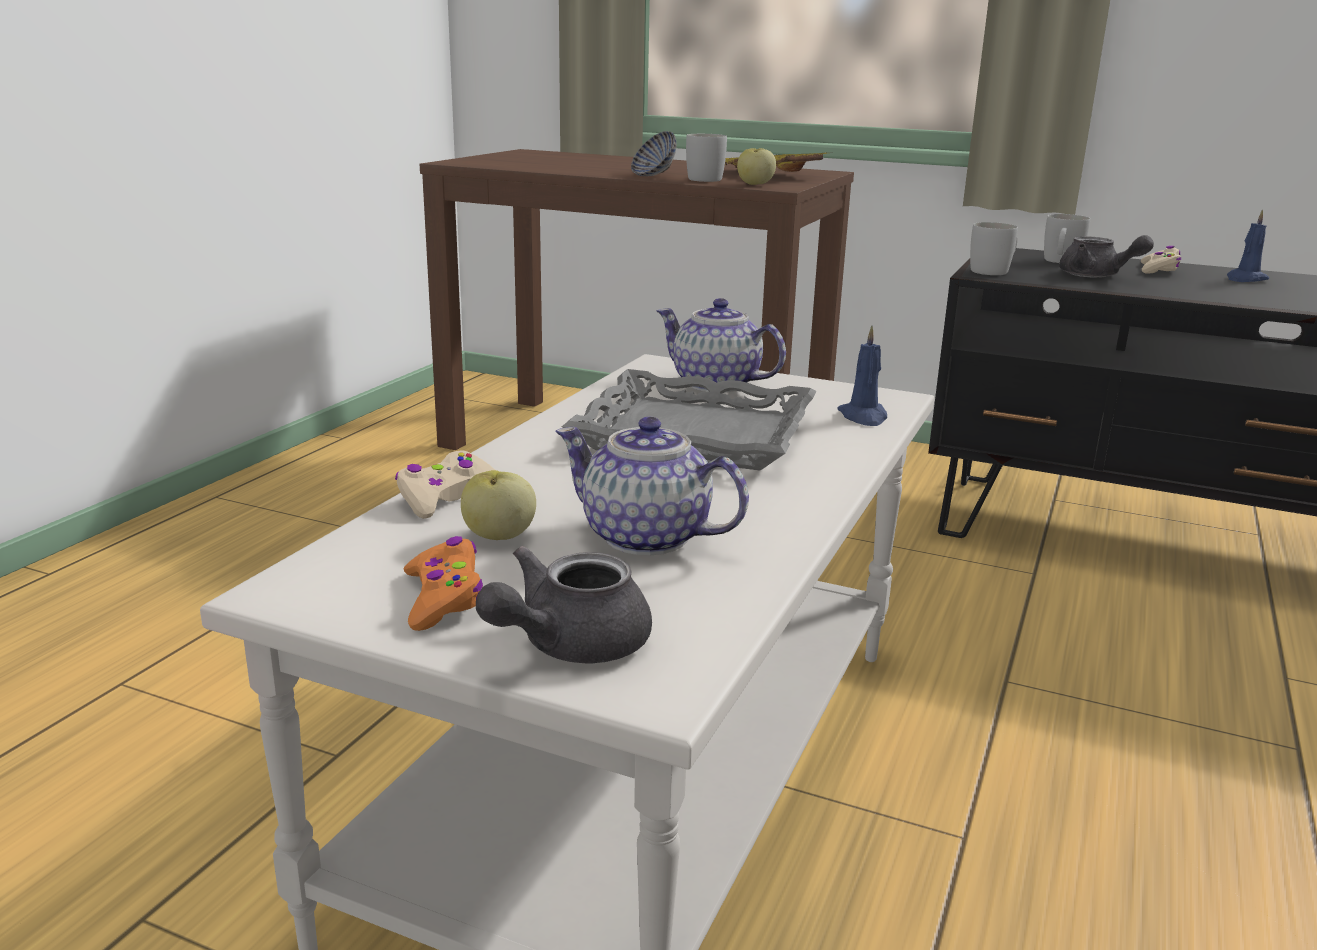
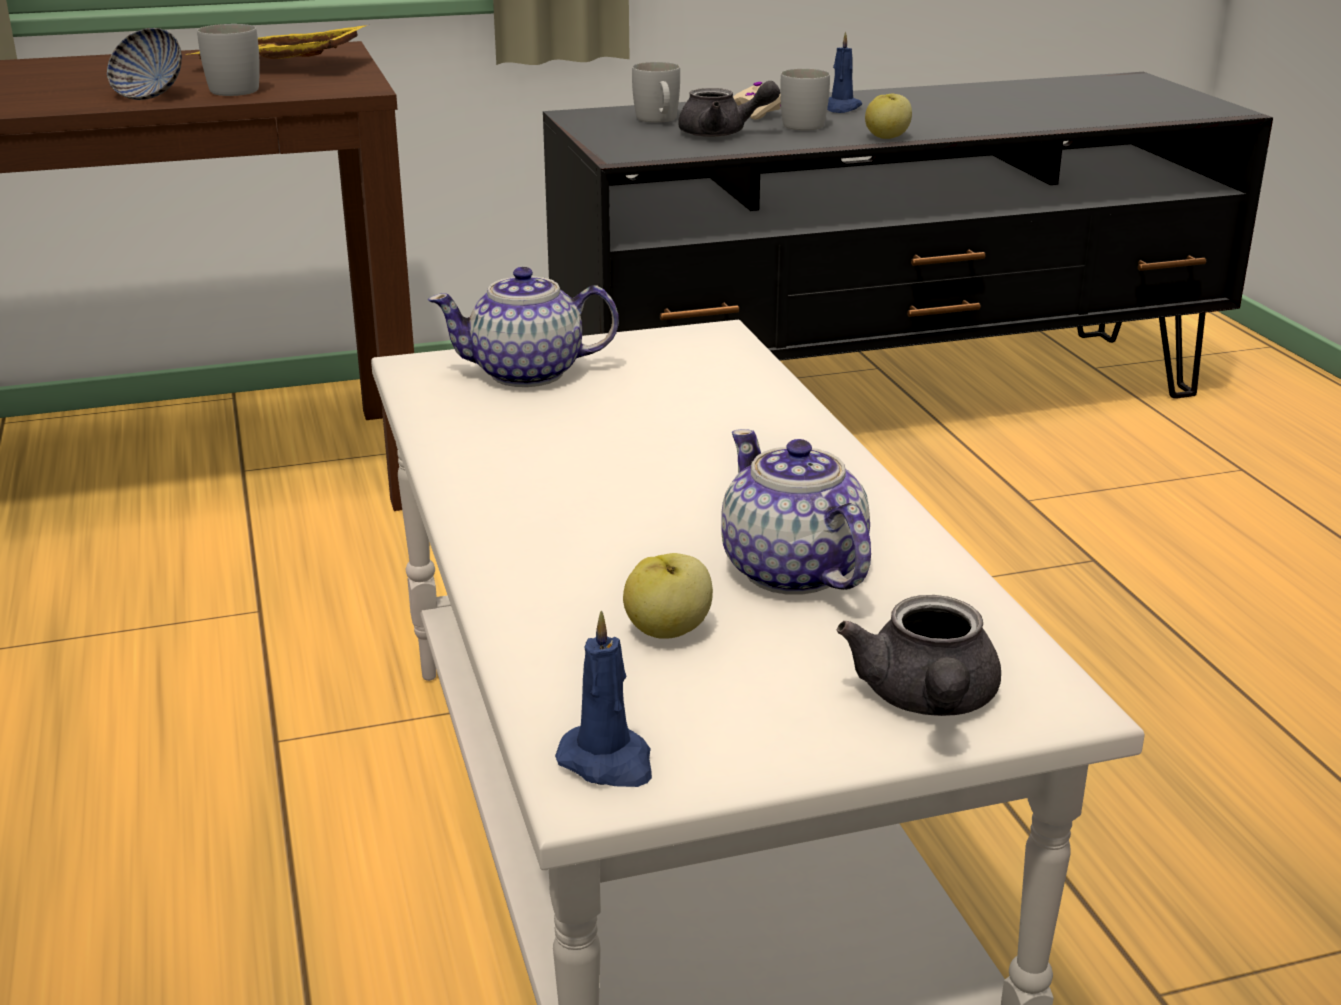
camera: 40 degrees left, 5 degrees up
(444, 597) = (748, 714): orange game controller -> none
(447, 497) = (532, 614): beige game controller -> none
(647, 537) = (792, 572): teapot -> teapot turned 75 degrees clockwise
(694, 435) = (623, 444): grey tray -> none
(754, 184) = (316, 88): apple -> apple (887, 137)
(863, 417) = (730, 366): blue candle -> blue candle (608, 762)
(994, 271) = (624, 148): white mug -> white mug (804, 123)

